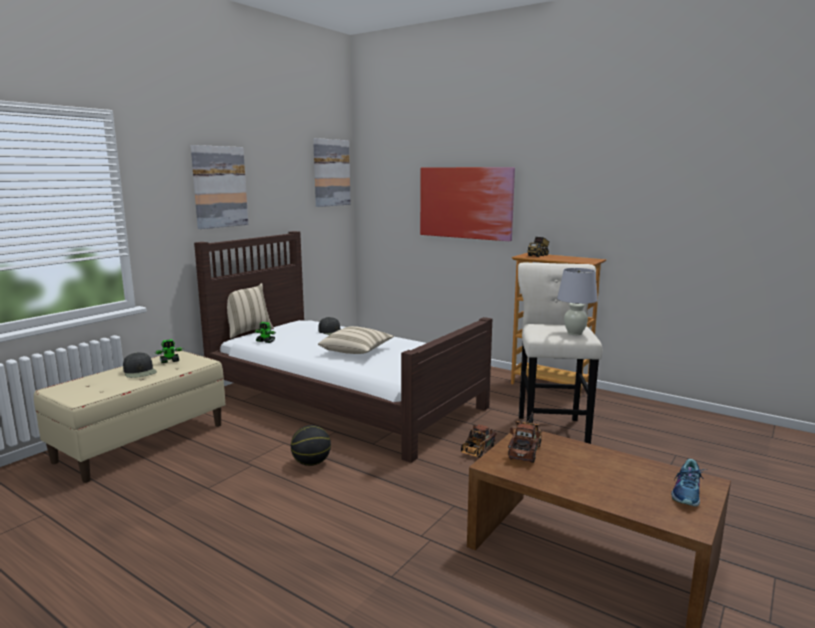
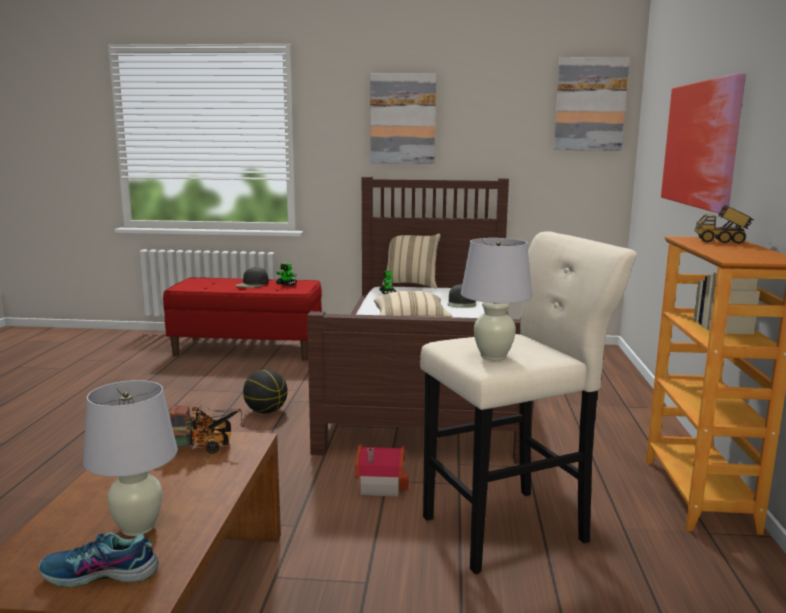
camera: 60 degrees right, 0 degrees up
(142, 442) = (248, 349): beige bench -> red bench
(476, 451) = (379, 485): toy truck -> toy house
(634, 478) = (137, 527): none -> white table lamp

